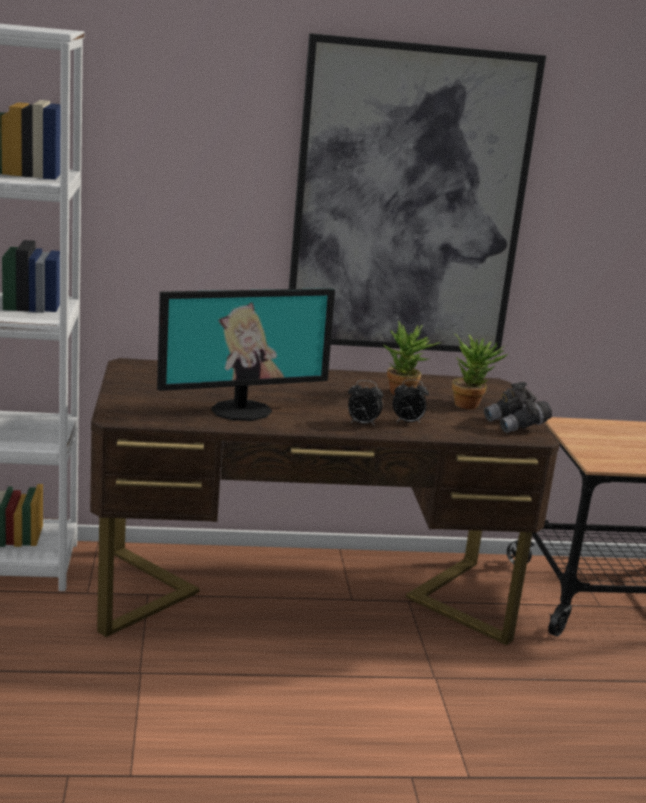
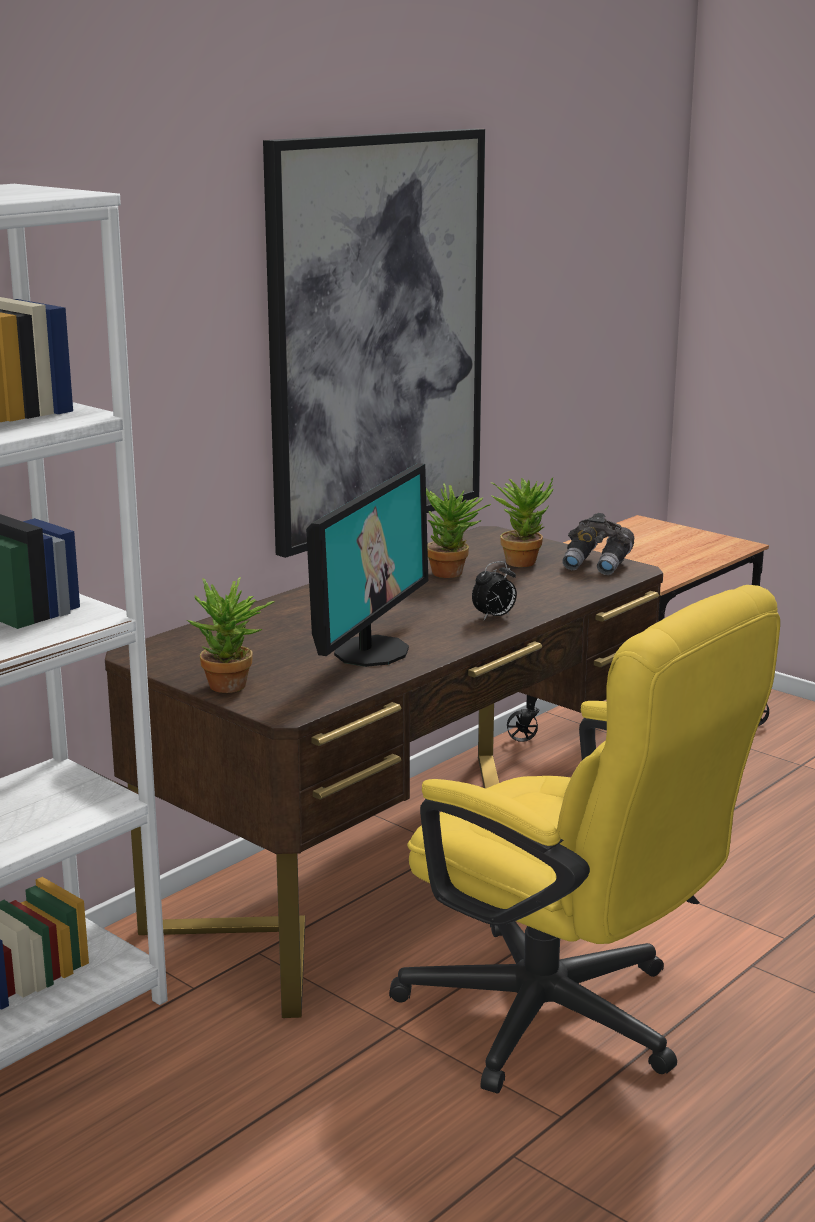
camera: 40 degrees left, 0 degrees up
(124, 396) = (233, 688): none -> potted plant
(229, 731) = (566, 1023): none -> yellow office chair
(407, 422) = (522, 599): alarm clock -> none

